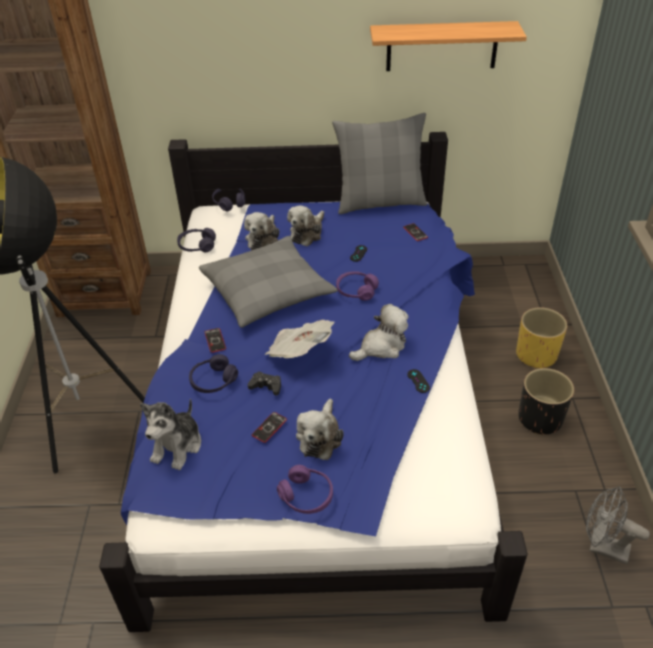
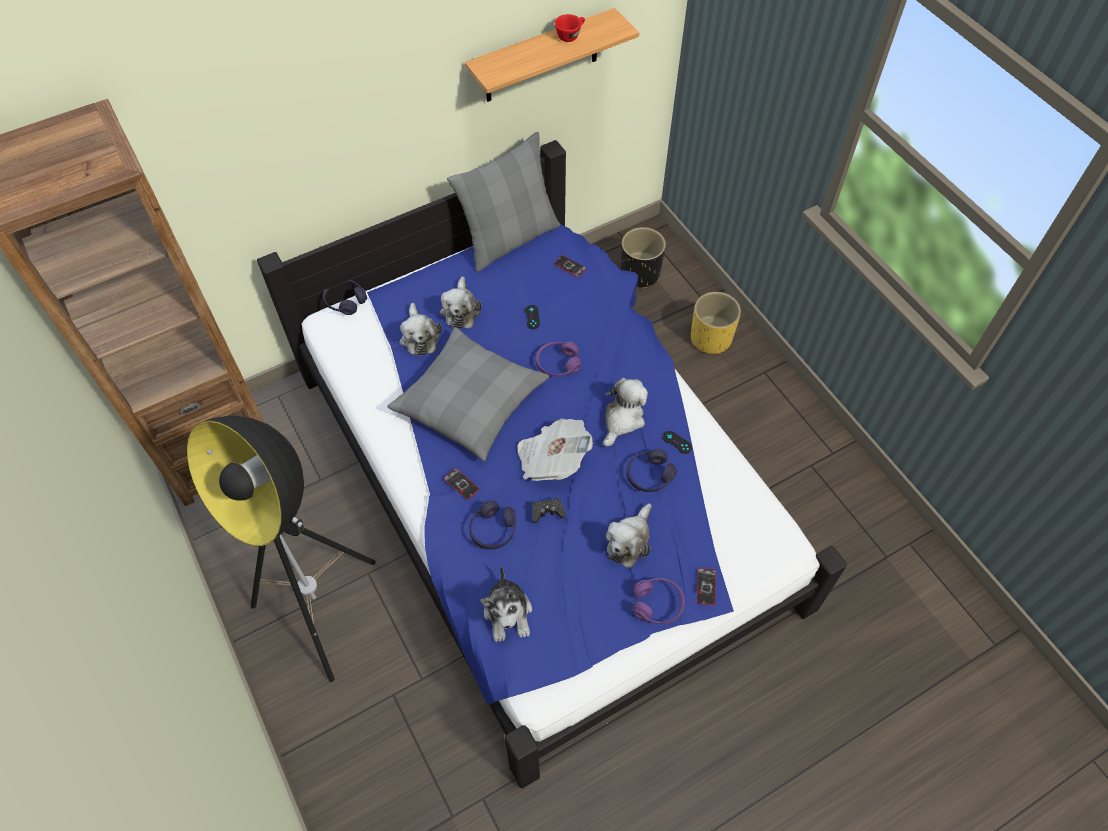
camera: 30 degrees left, 15 degrees up
(197, 246) = (349, 373): purple headphones -> purple headphones (649, 475)
(269, 427) = (580, 554): phone -> phone (706, 586)
(320, 437) = (629, 541): plush toy -> plush toy turned 45 degrees clockwise
(466, 27) = (570, 35): none -> red cup
(540, 419) = (748, 406): black planter -> black planter (640, 273)
(602, 547) = (855, 508): grey fan -> none

